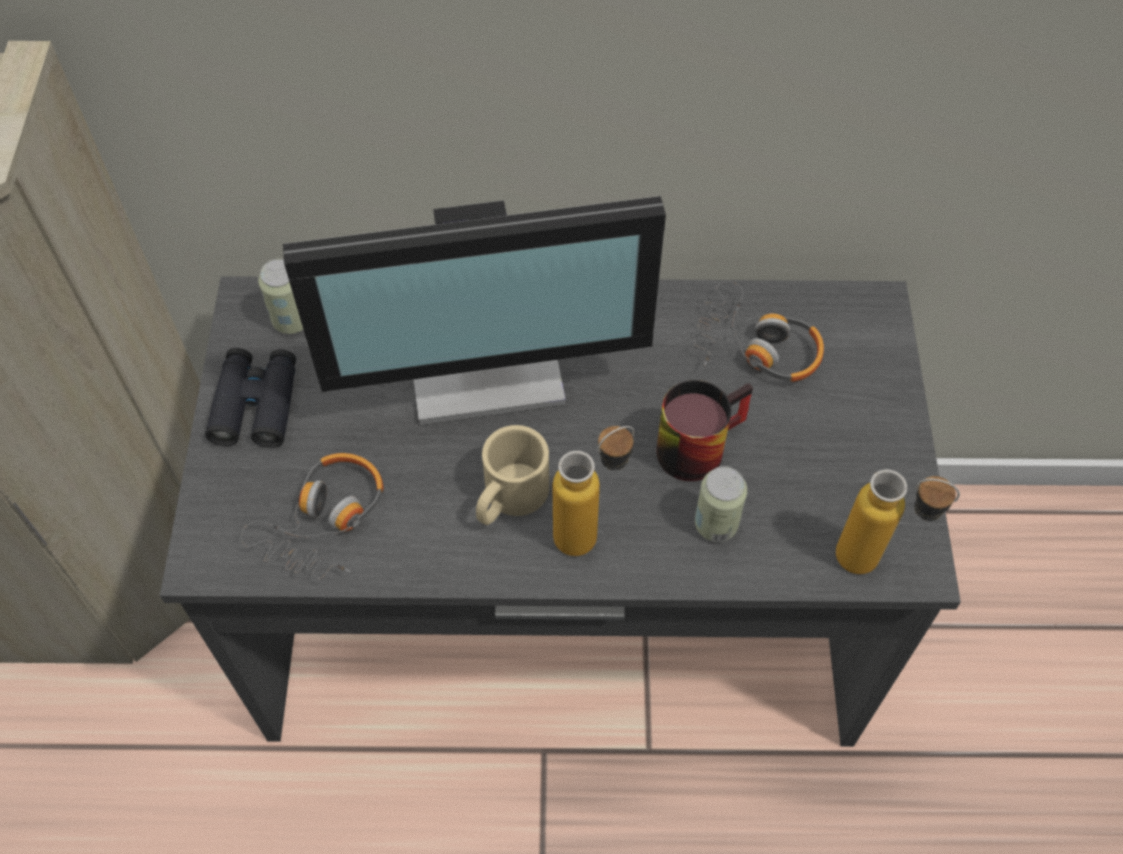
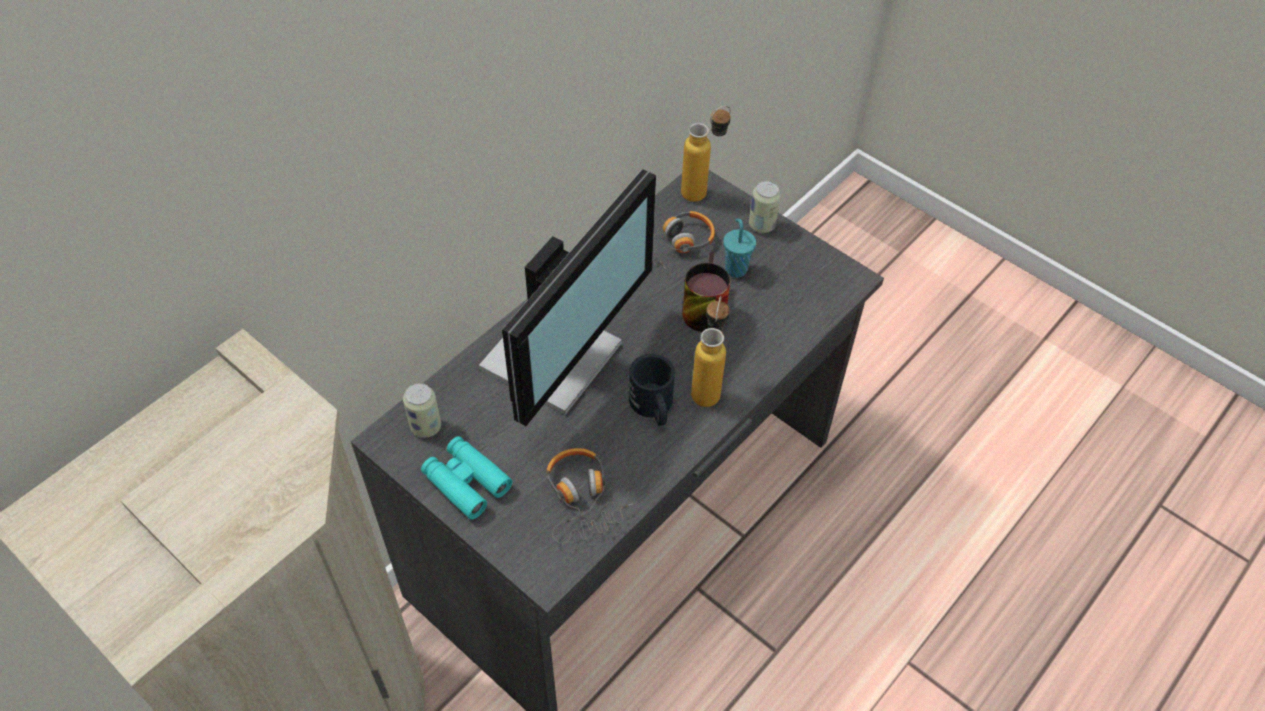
camera: 50 degrees left, 5 degrees down
(256, 404) = (466, 482): black binoculars -> turquoise binoculars
(508, 499) = (653, 407): beige mug -> black mug
(716, 524) = (755, 334): can -> can (762, 225)
(792, 434) = (735, 268): none -> turquoise cup
(875, 561) = (834, 291): bottle -> bottle (702, 190)

